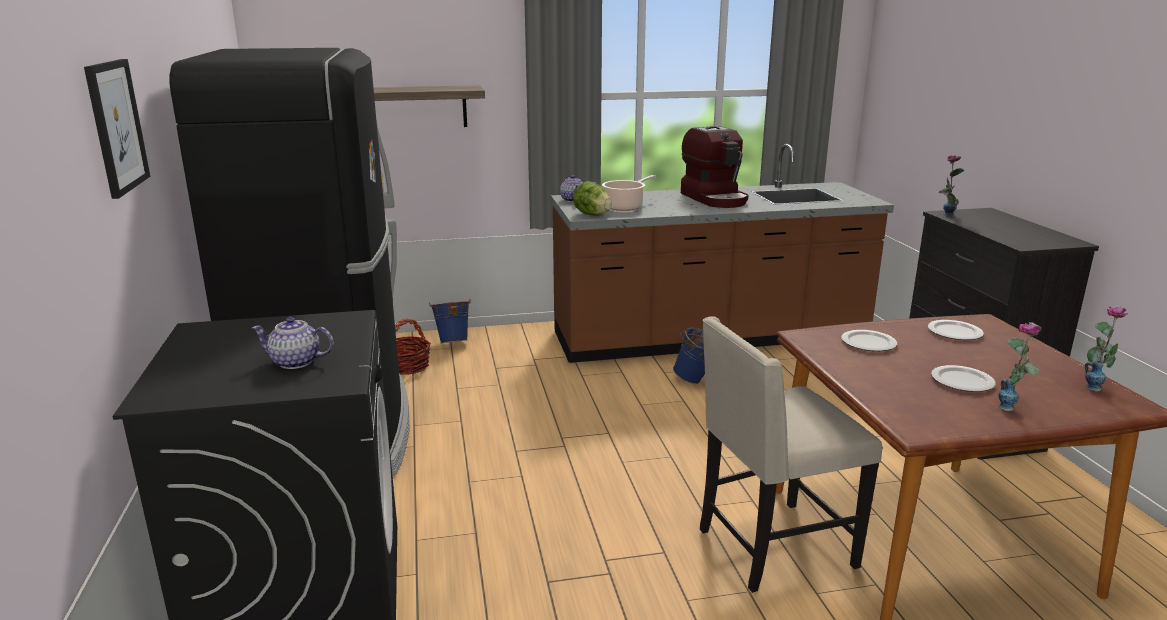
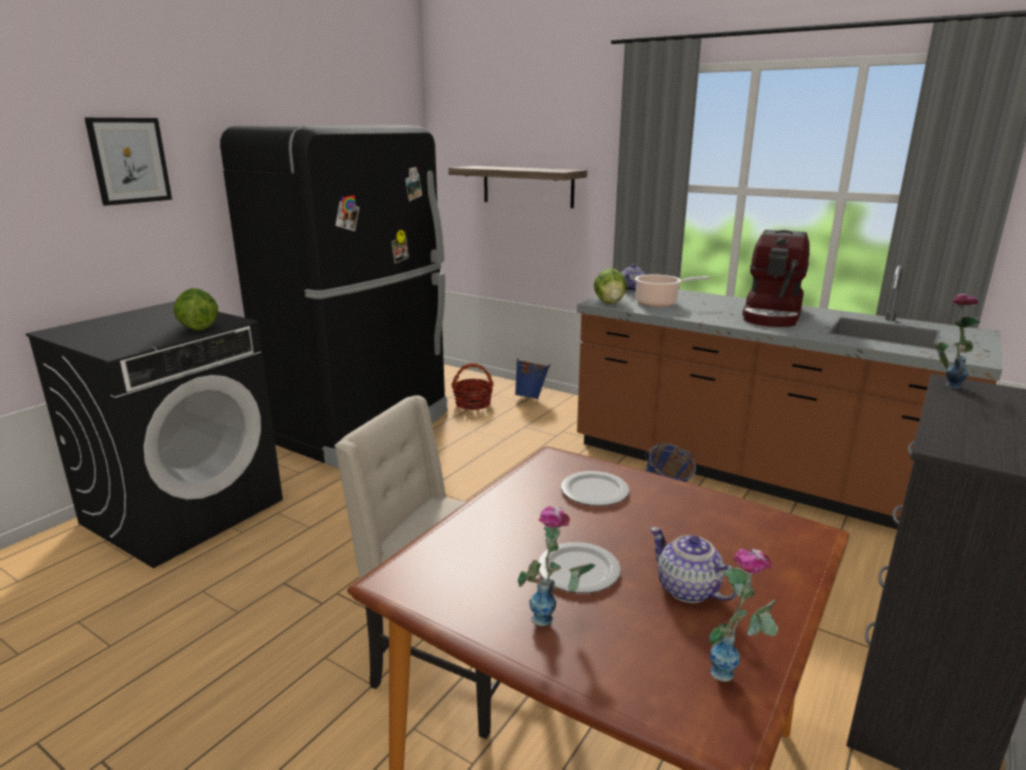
camera: 45 degrees right, 0 degrees up
(296, 362) = (140, 334): teapot -> teapot (688, 590)
(341, 335) = (198, 328): none -> lettuce
(954, 332) = (726, 526): plate -> none

